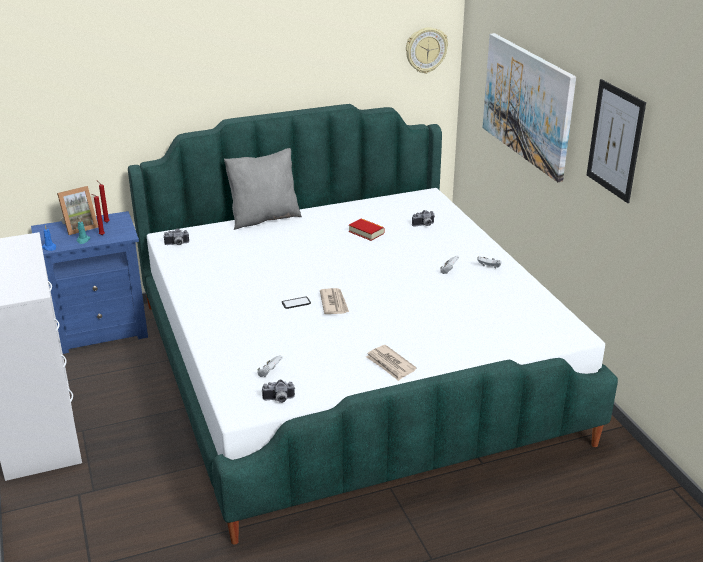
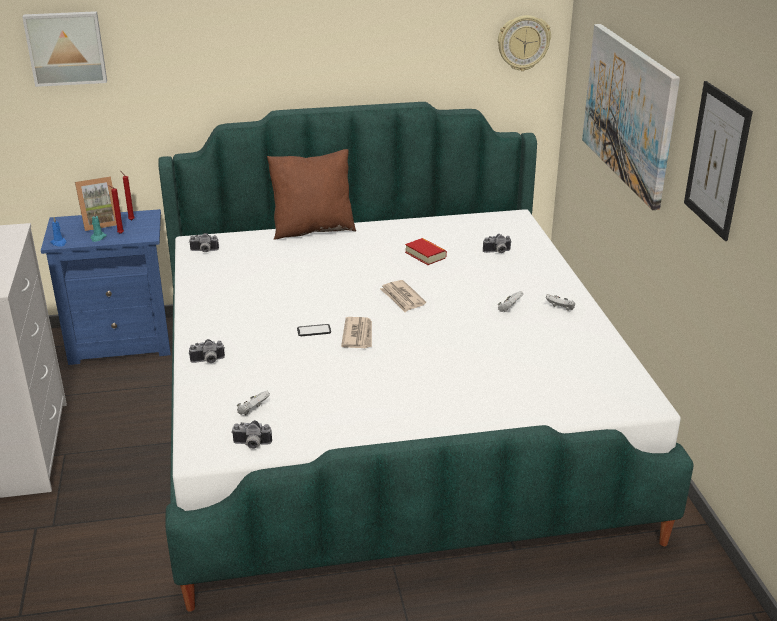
camera: 10 degrees right, 0 degrees up
(44, 76) = (66, 48): none -> picture
(216, 336) = (208, 361): none -> camera
(264, 218) = (313, 229): grey pillow -> brown pillow
(390, 364) = (400, 416): newspaper -> newspaper (402, 298)

